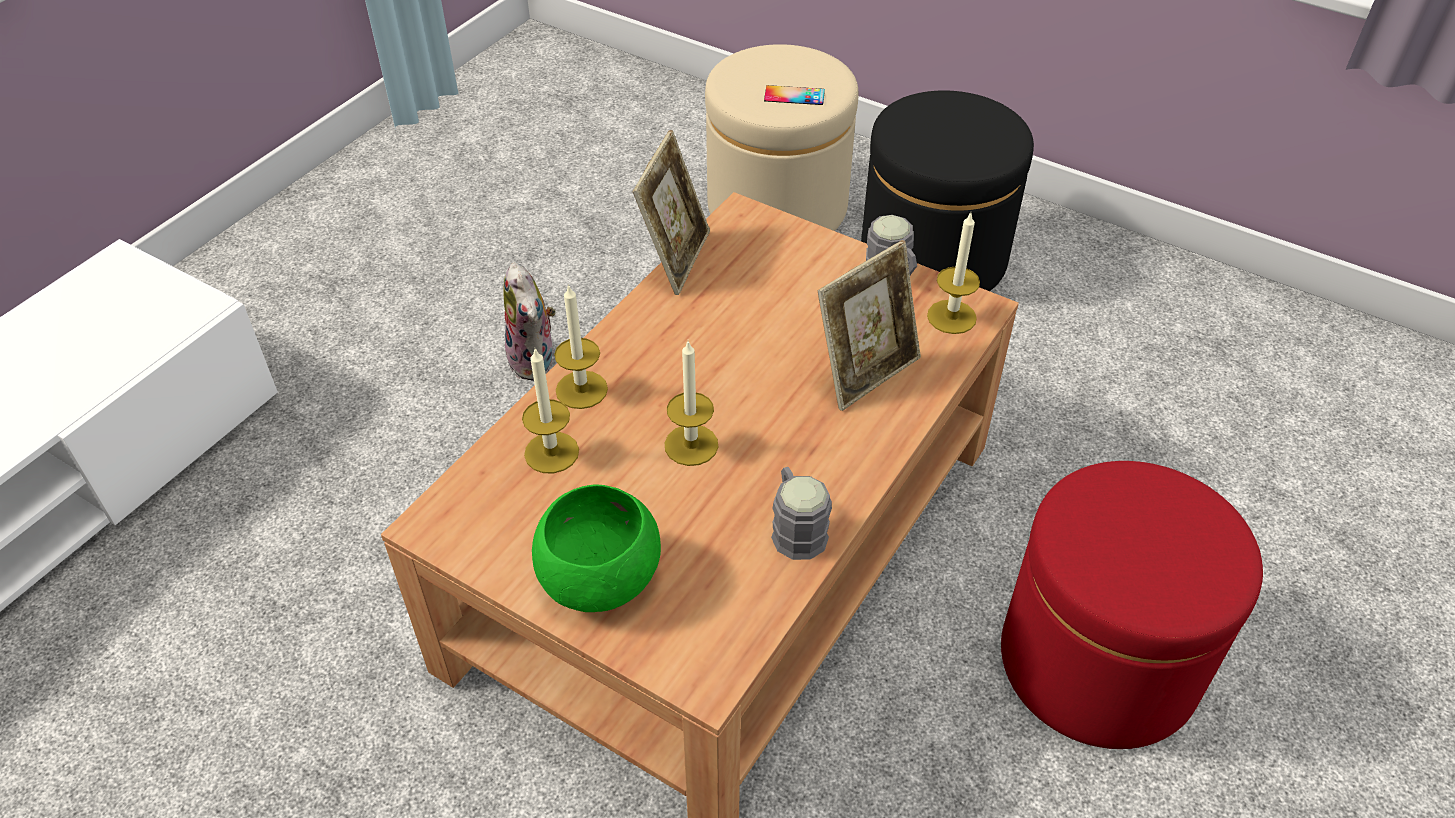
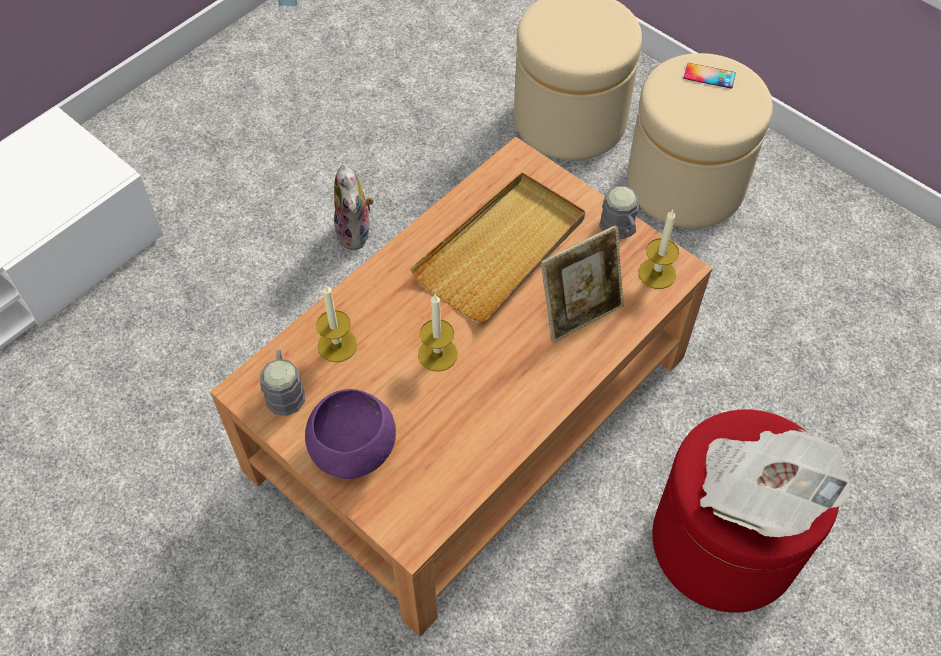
camera: 10 degrees right, 10 degrees up
(581, 390) = (367, 296): candle -> none
(597, 578) = (351, 449): green bowl -> purple bowl
(675, 258) = (458, 192): picture frame -> none
(747, 315) = (502, 250): none -> beige tray
(794, 96) = (586, 45): phone -> phone (709, 76)
(795, 528) = (498, 432): grey mug -> grey mug (285, 391)
(933, 258) = (685, 184): black ottoman -> beige ottoman
(1157, 555) = (760, 491): none -> newspaper

